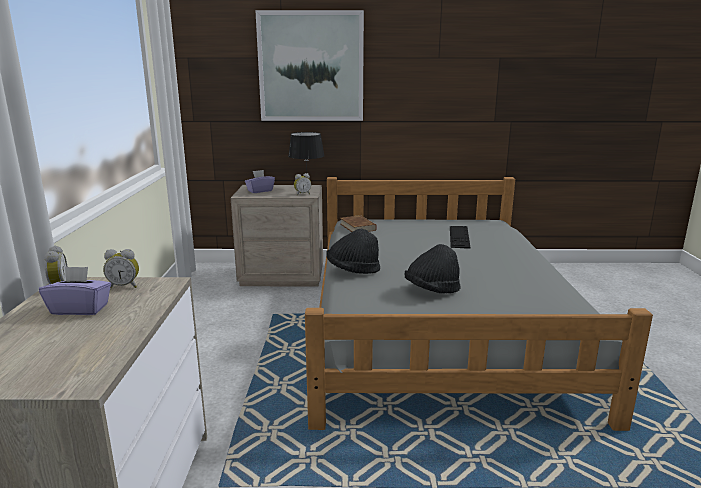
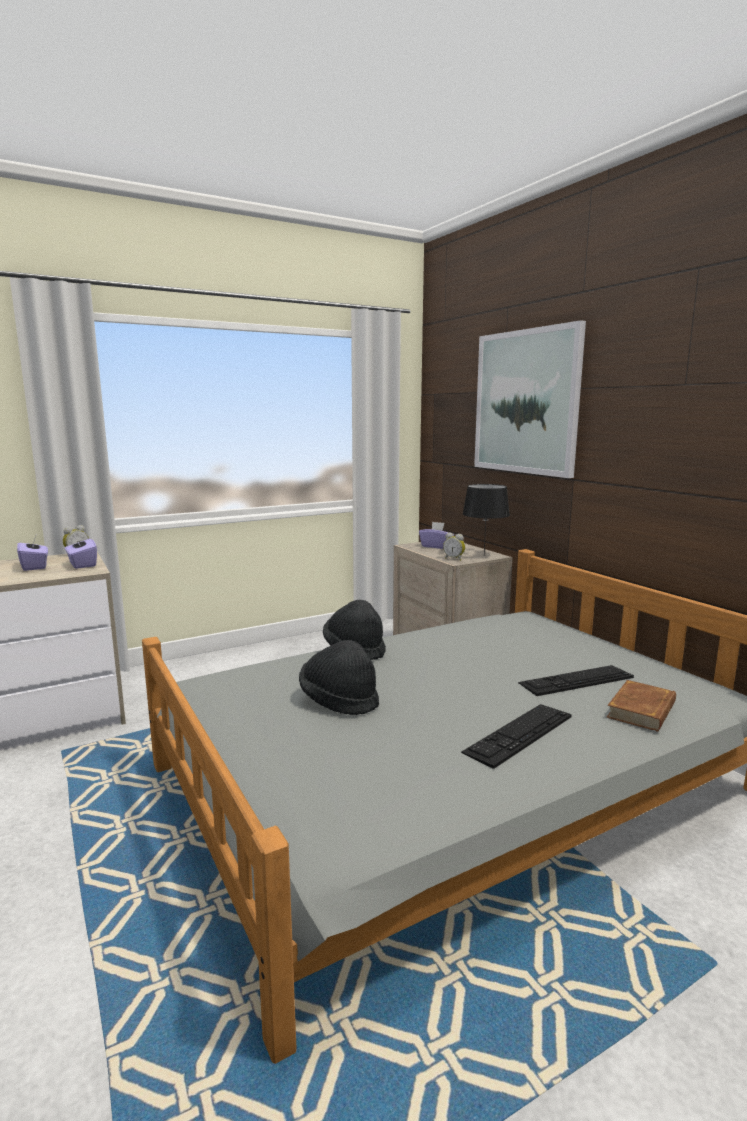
camera: 60 degrees right, 5 degrees down
(124, 286) = (82, 564): alarm clock -> purple tissue box
(358, 227) = (503, 621): brown book -> brown book (642, 710)
(508, 262) = (519, 733): none -> keyboard

